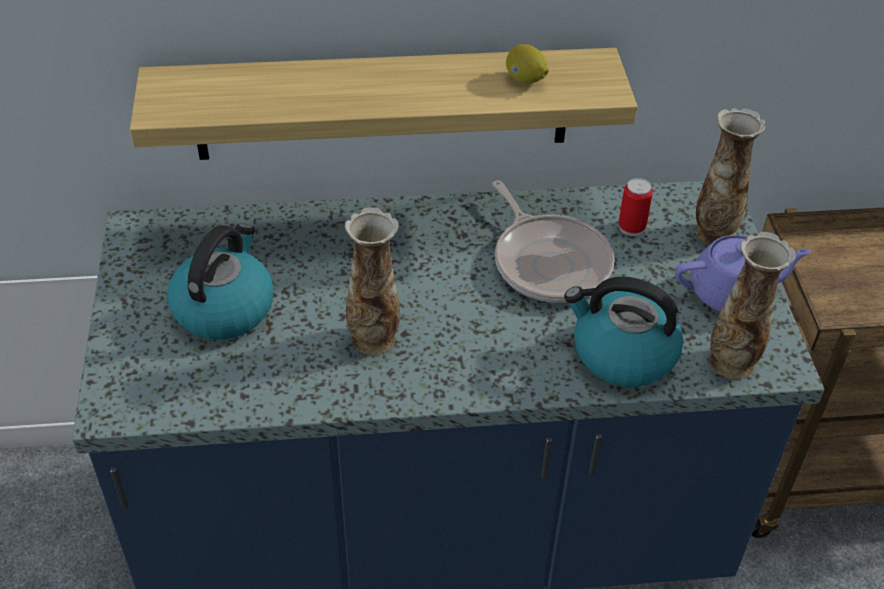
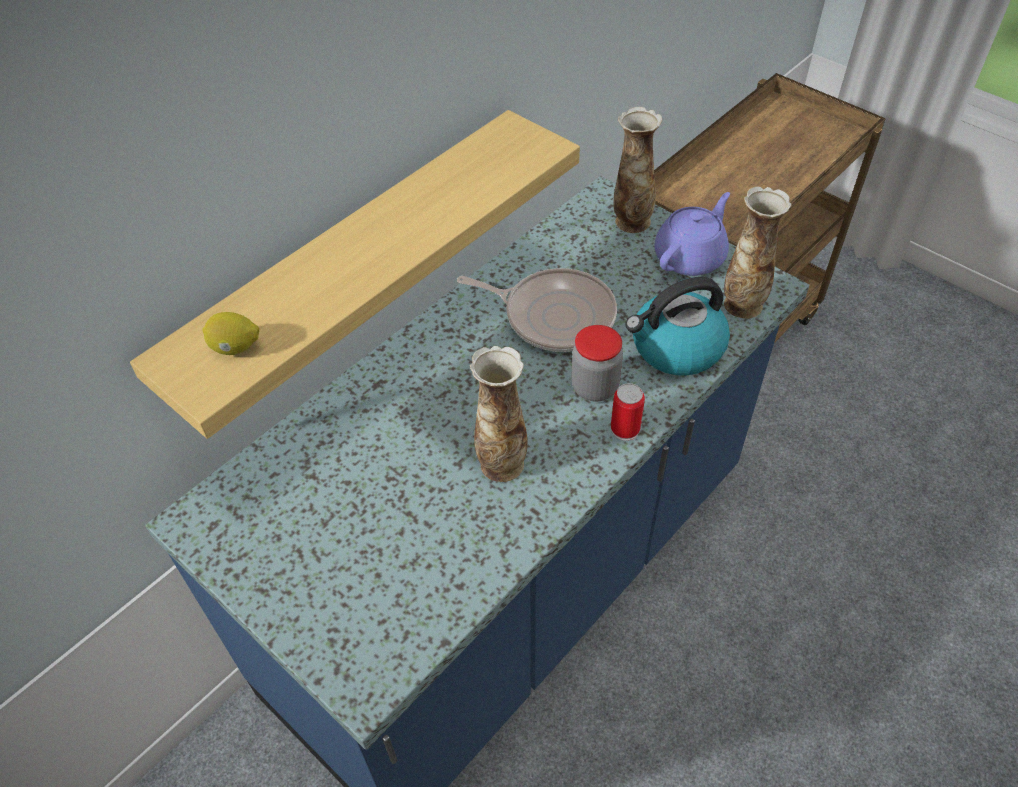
camera: 40 degrees left, 5 degrees up
(224, 307) = (356, 529): kettle -> none
(513, 336) = (594, 387): none -> jar
(525, 80) = (478, 172): lemon -> lemon (235, 348)
(631, 227) = (577, 253): can -> can (625, 429)

